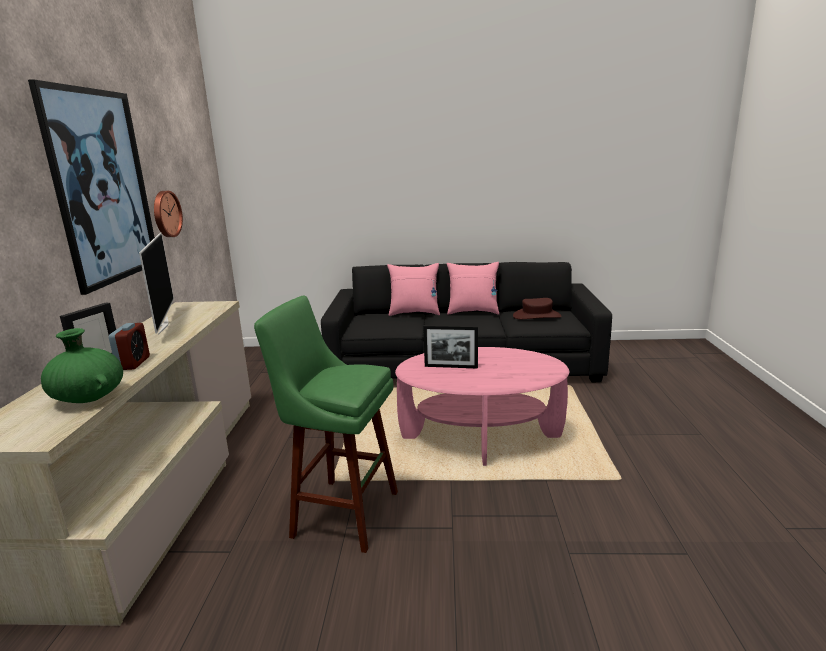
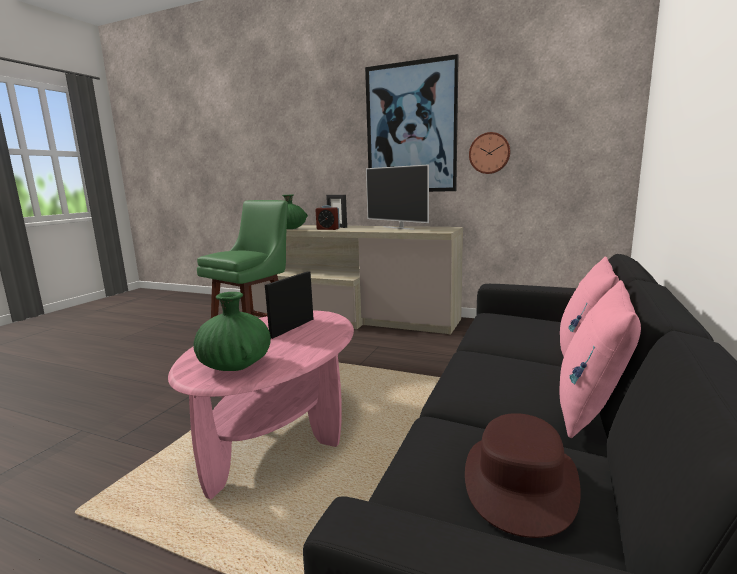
camera: 110 degrees right, 5 degrees down
(161, 325) = (398, 228): television -> television turned 45 degrees clockwise
(529, 363) = (235, 365): none -> green vase

